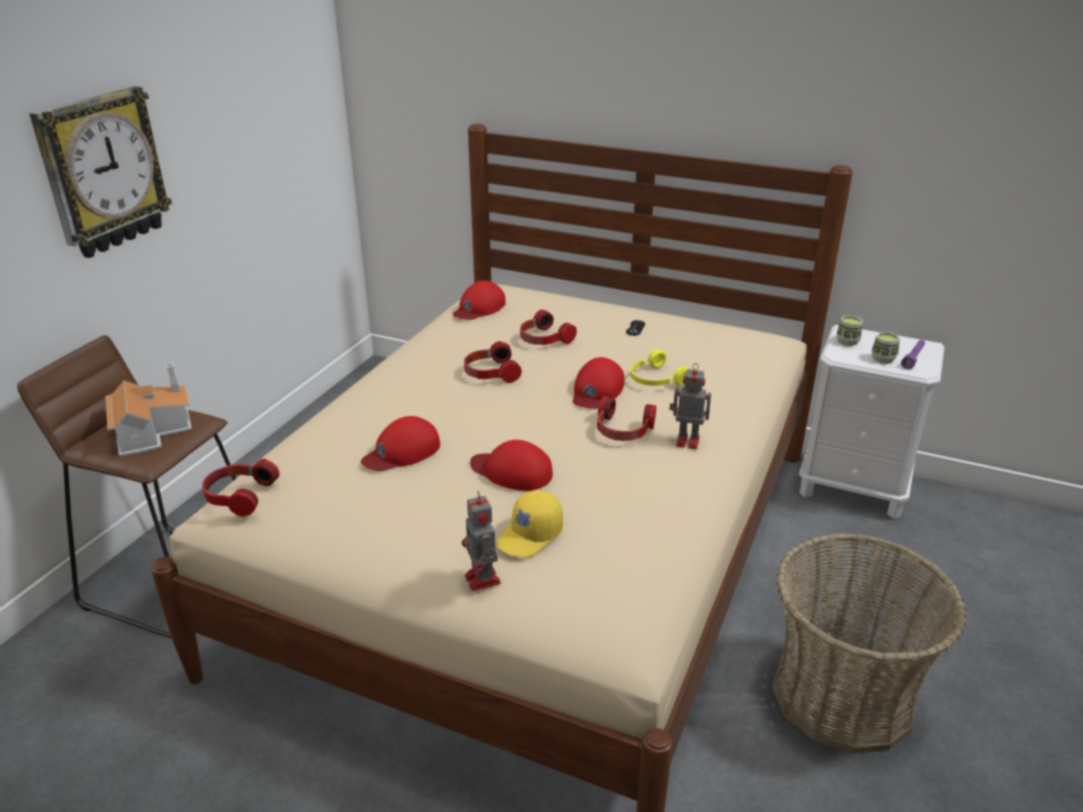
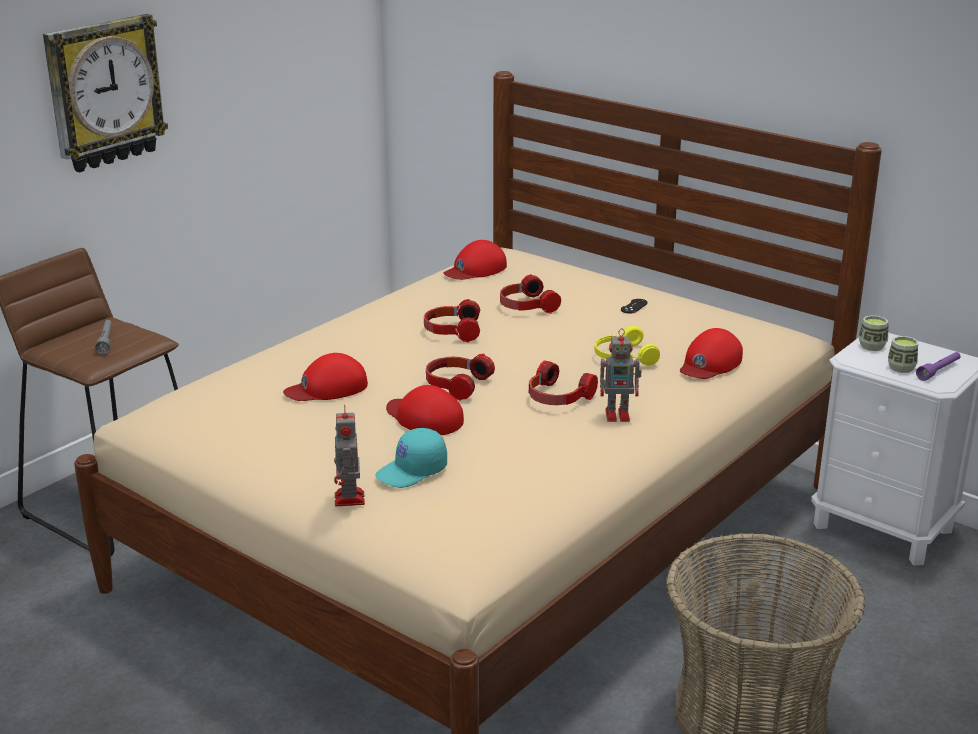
camera: 15 degrees right, 5 degrees down
(151, 430) = (106, 341): toy house -> grey flashlight
(239, 496) = (162, 405): headphones -> headphones (455, 385)
(530, 536) = (412, 472): yellow cap -> turquoise cap
(596, 390) = (553, 359): red cap -> red cap (710, 363)
(686, 441) = (619, 415): toy robot -> toy robot turned 150 degrees clockwise

